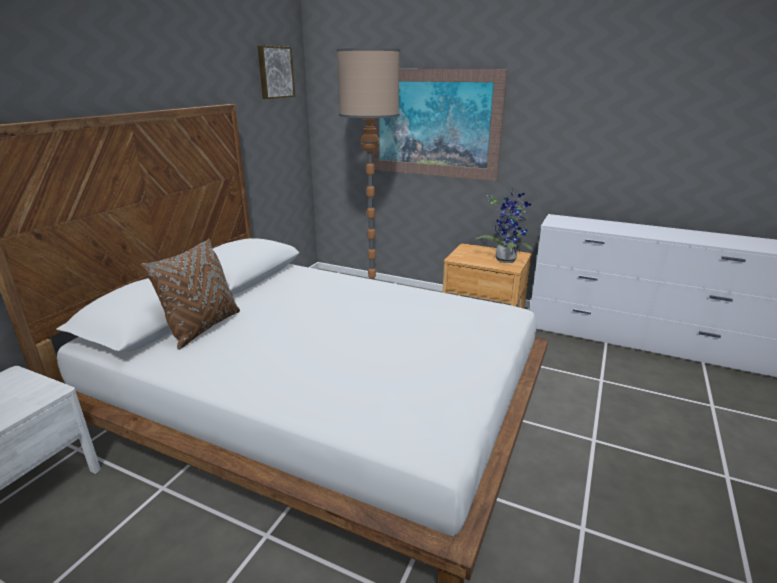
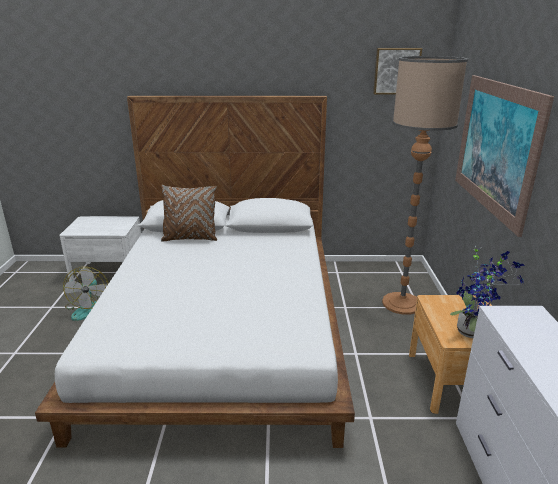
camera: 65 degrees right, 0 degrees up
(111, 538) = (88, 308): none -> fan

